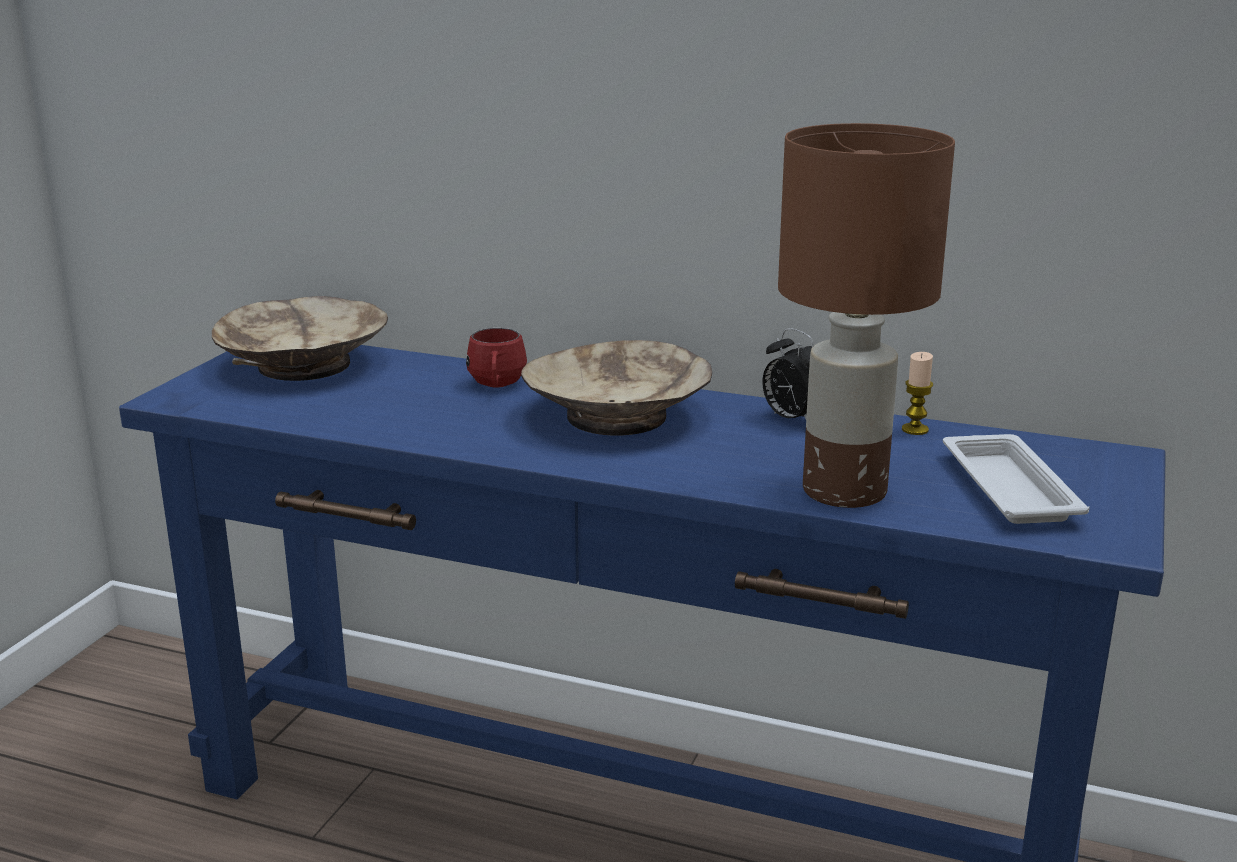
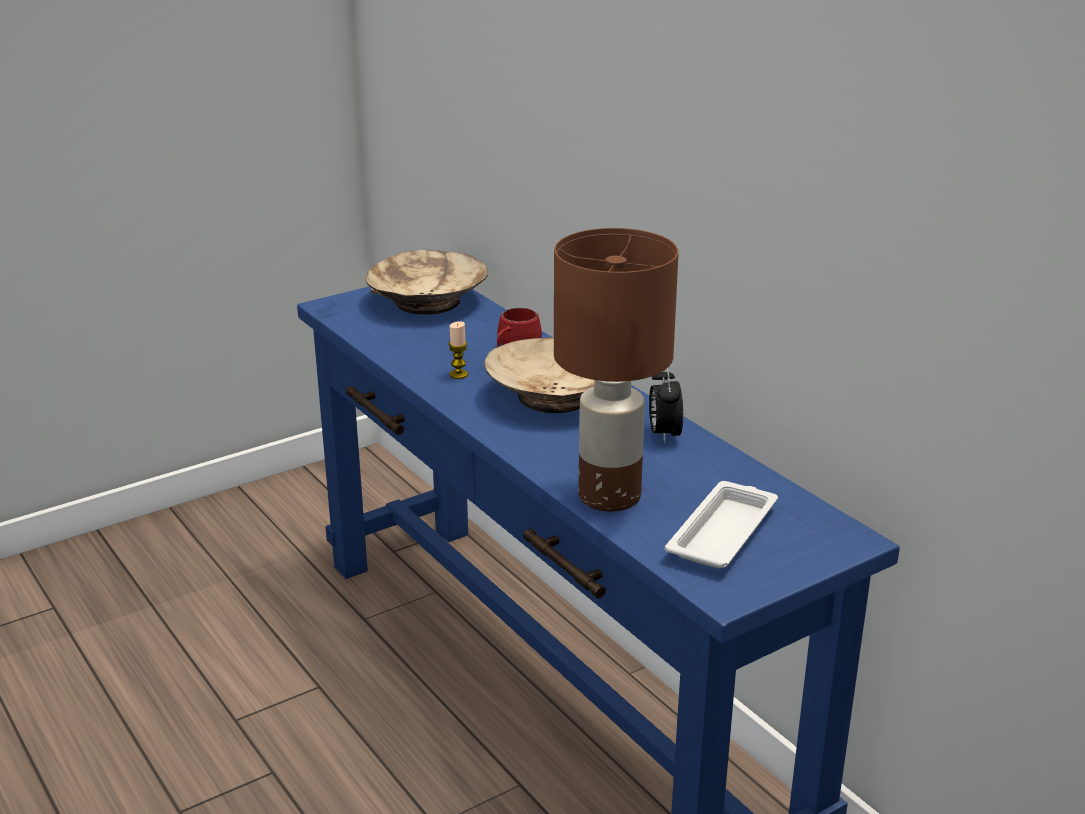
camera: 35 degrees right, 5 degrees up
(915, 429) = (735, 469): candle -> candle (458, 374)

